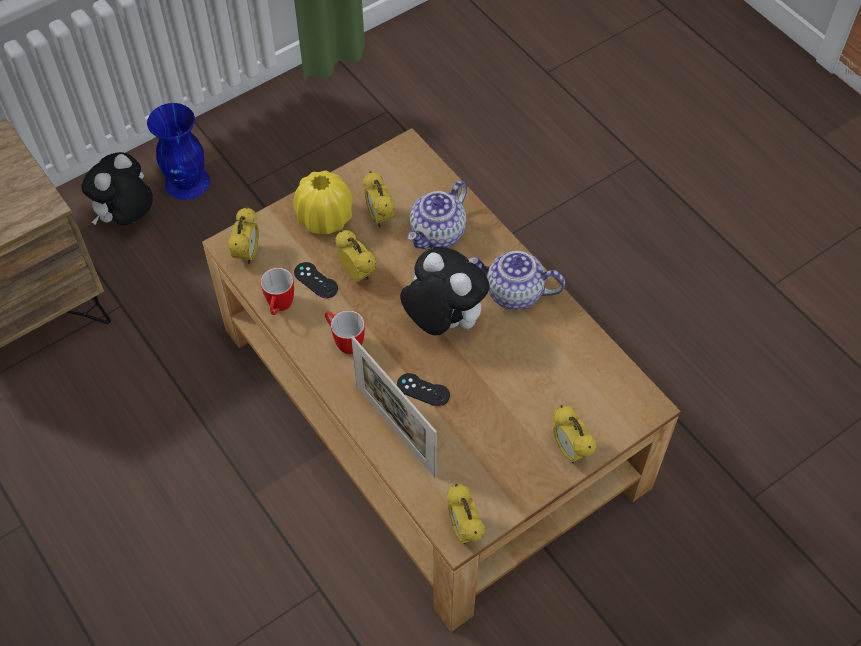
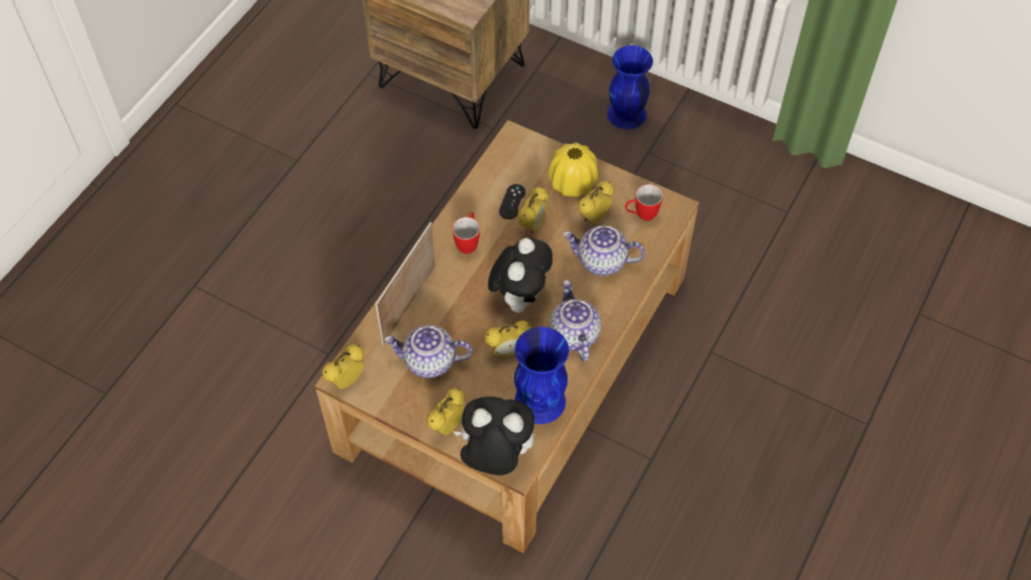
camera: 65 degrees right, 0 degrees up
(127, 218) = (570, 94): plush toy -> plush toy (495, 456)
(247, 254) = (511, 151): alarm clock -> alarm clock (508, 351)
(279, 308) = (475, 190): mug -> mug (641, 215)
(423, 390) = (452, 308): black game controller -> none
(481, 438) = (429, 362): none -> teapot
(578, 353) = (541, 400): none -> blue vase

